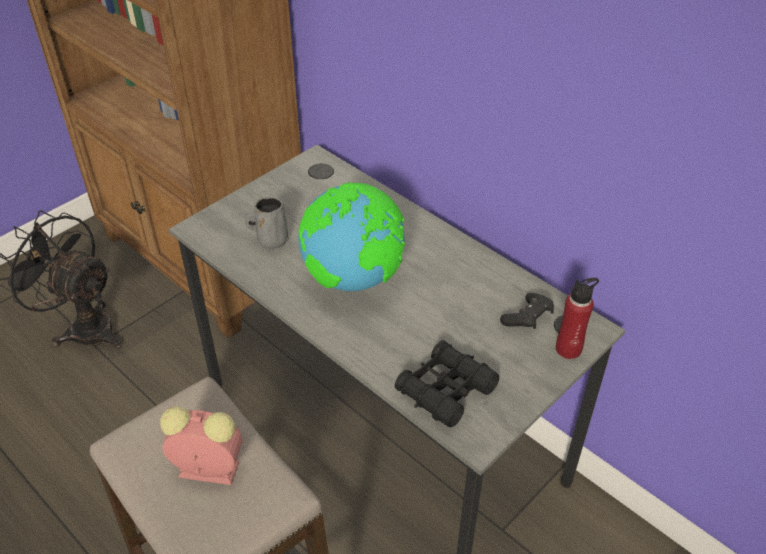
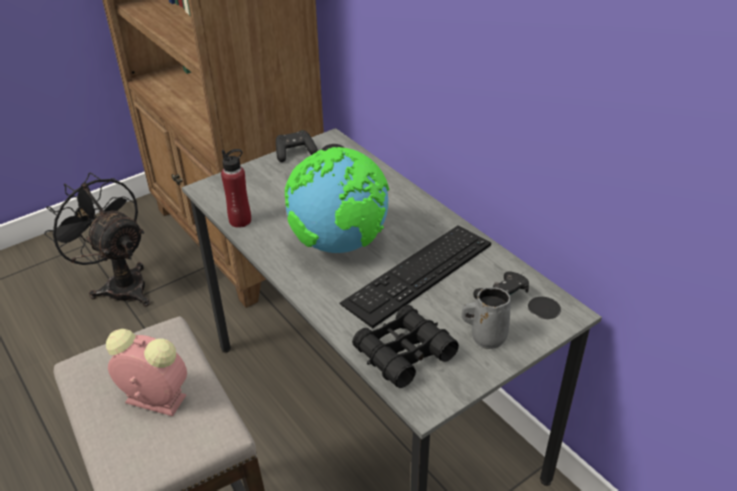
camera: 10 degrees right, 5 degrees down
(270, 241) = (271, 205): grey mug -> grey mug (486, 337)
(281, 178) = (295, 153): none -> black game controller
(440, 302) = (418, 273): none -> keyboard
(568, 349) = (538, 328): red bottle -> red bottle (240, 220)

